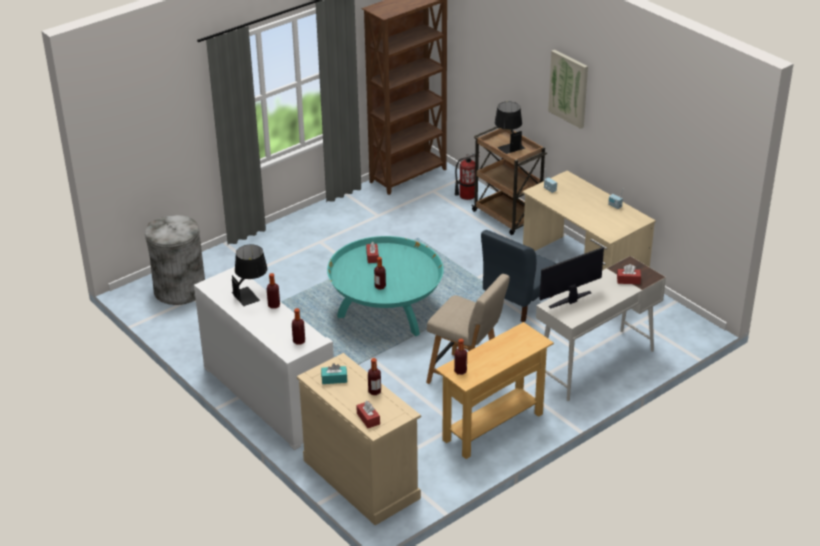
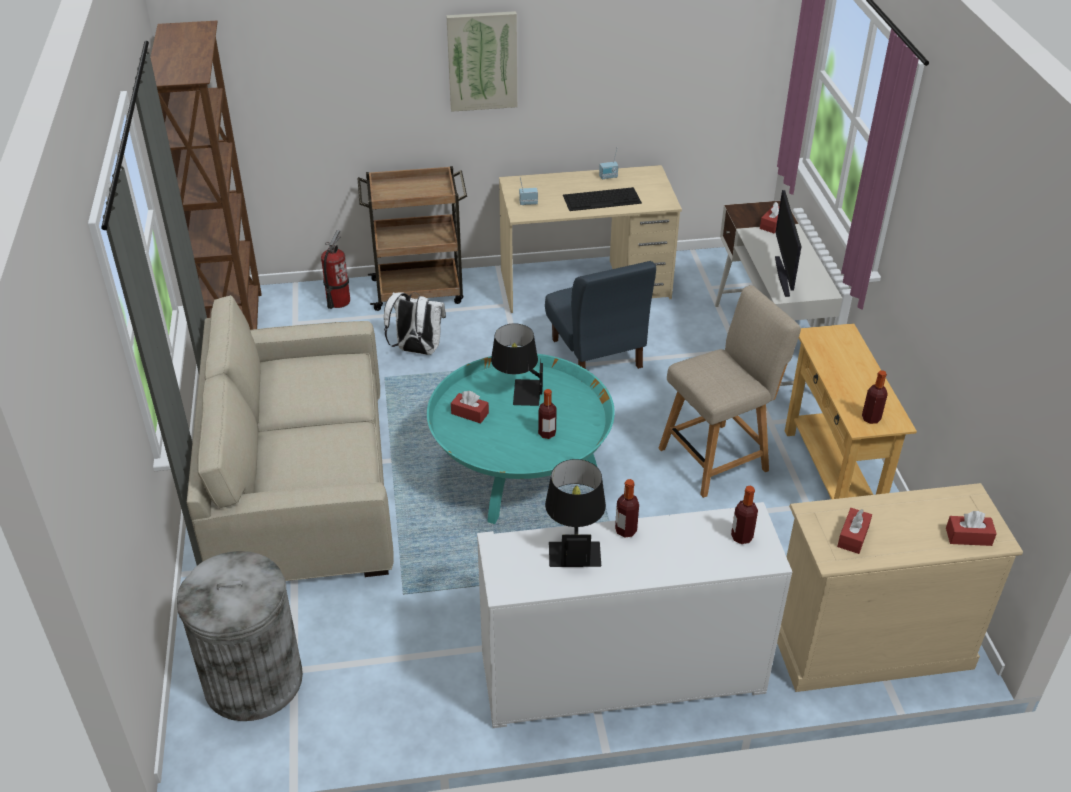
camera: 60 degrees left, 5 degrees up
(311, 247) = (300, 484): none -> beige sofa
(334, 379) = (853, 536): turquoise tissue box -> red tissue box
(374, 391) = (905, 506): bottle -> none
(452, 238) = (416, 350): none -> white backpack
(508, 145) = (407, 190): black table lamp -> black table lamp (517, 392)
(586, 212) = (602, 199): none -> keyboard

